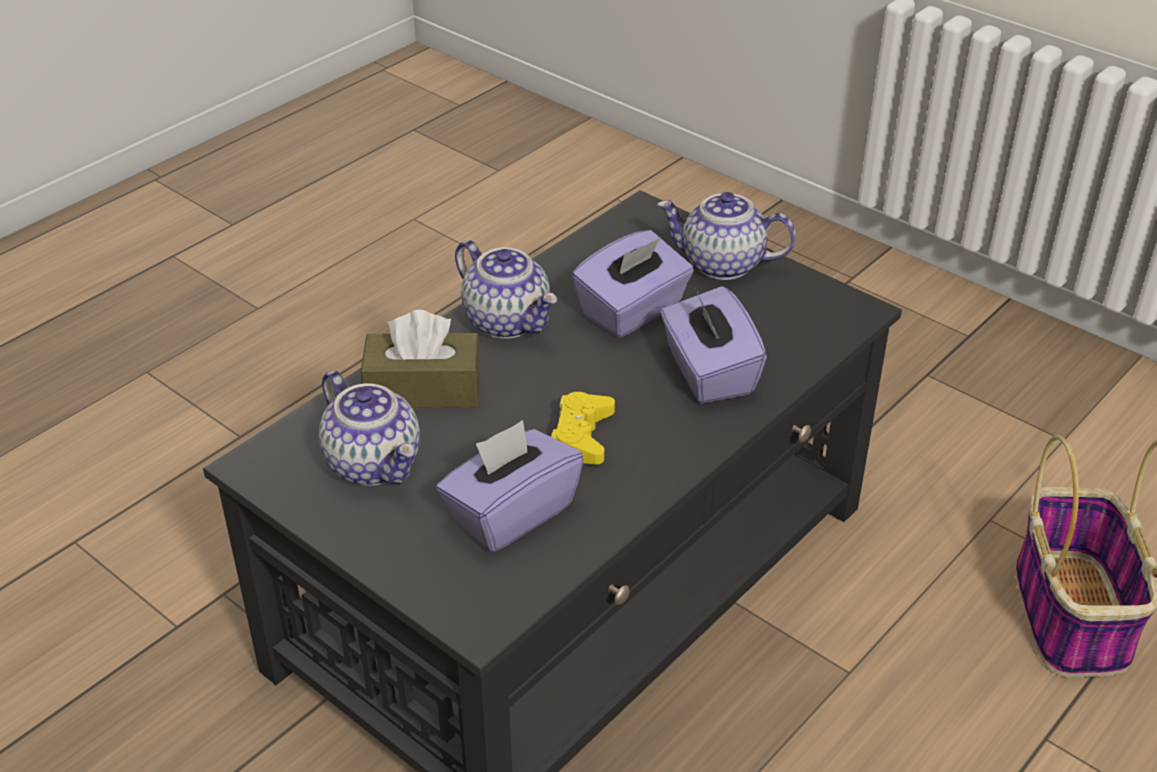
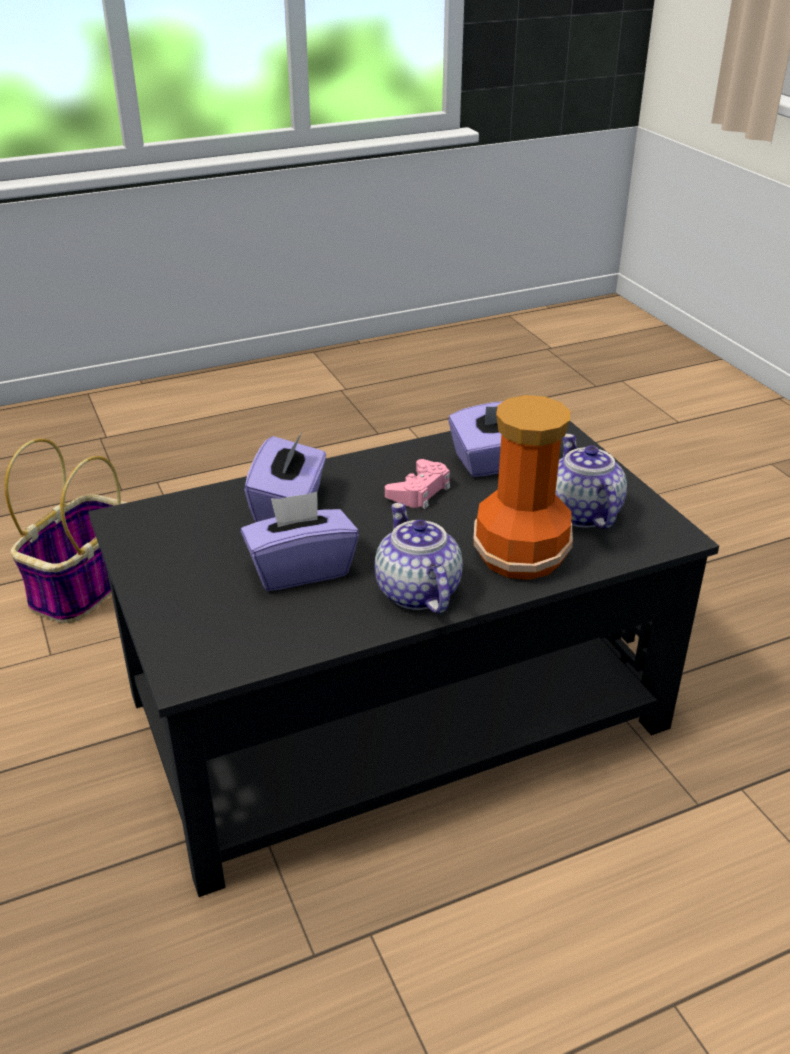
camera: 155 degrees left, 5 degrees down
(423, 389) = (522, 554): brown tissue box -> vase
(581, 436) = (419, 491): yellow game controller -> pink game controller
(721, 264) = (178, 589): teapot -> none

